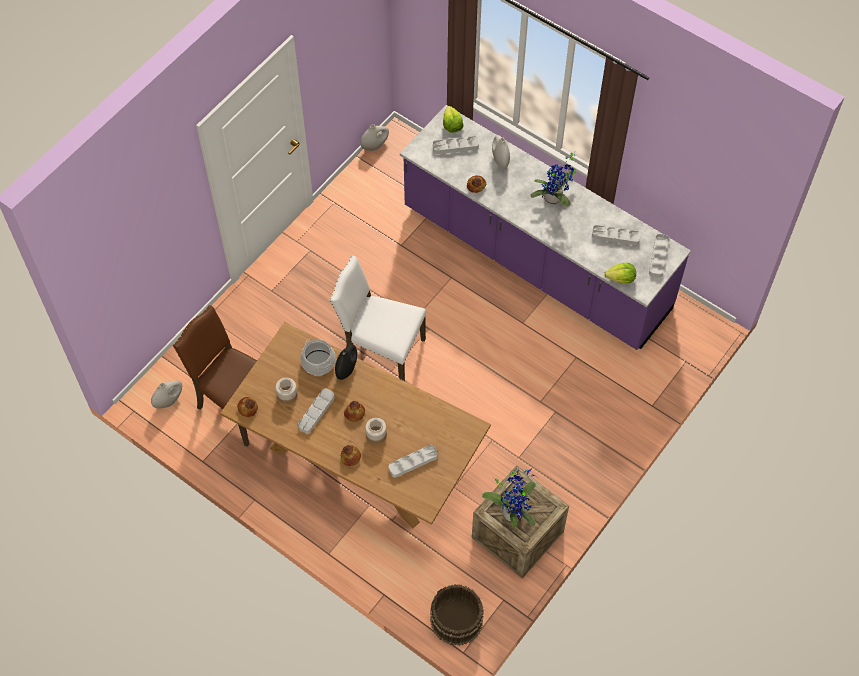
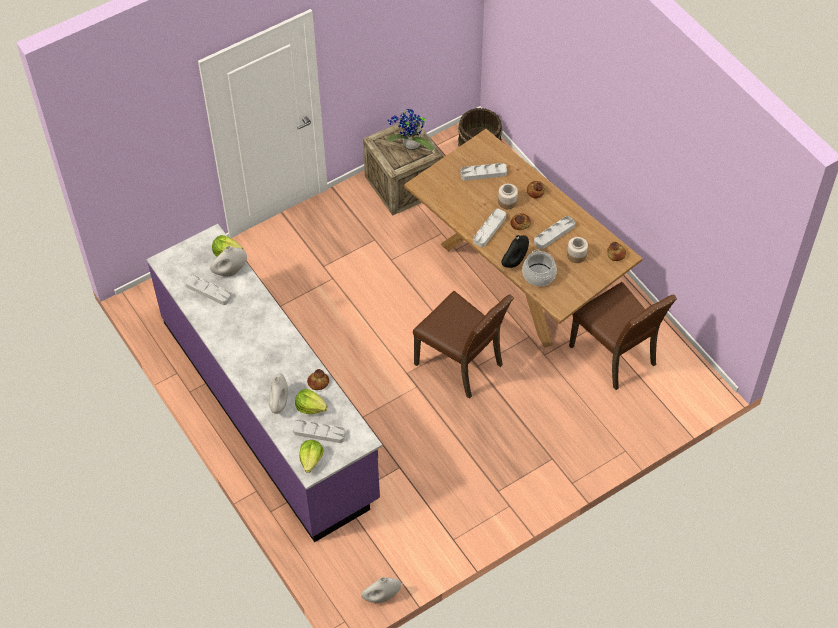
camera: 160 degrees left, 5 degrees down
(169, 401) = (682, 378): white vase -> white vase (230, 272)
(381, 352) = (461, 364): white chair -> brown chair
(472, 165) = (310, 407): none -> lettuce
(554, 199) = (246, 345): potted plant -> none
(658, 257) = (180, 261): grey tray -> grey tray (489, 229)

